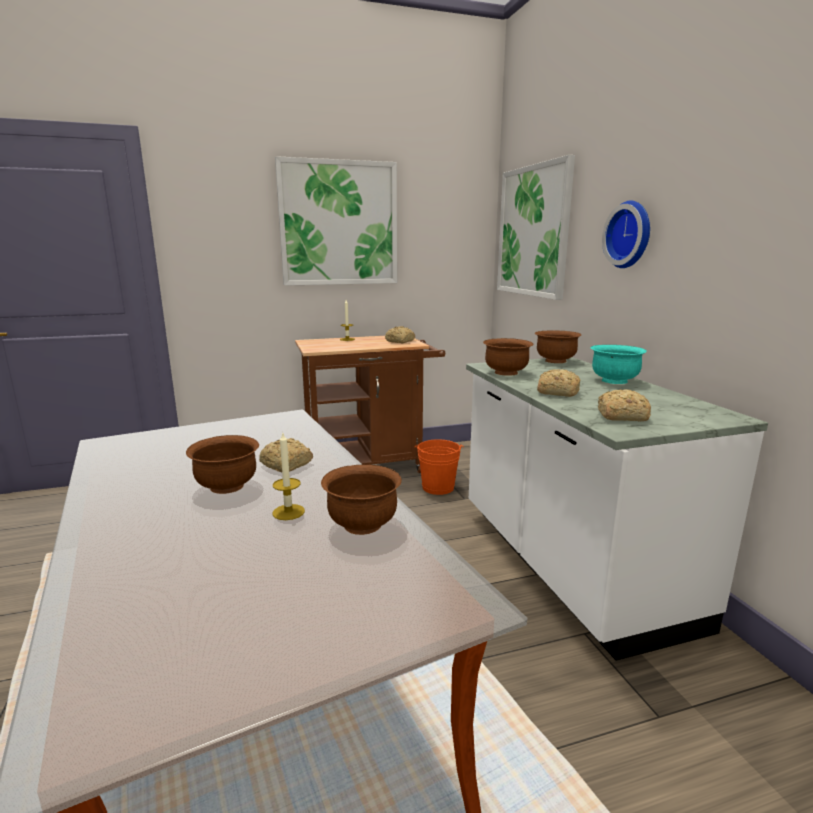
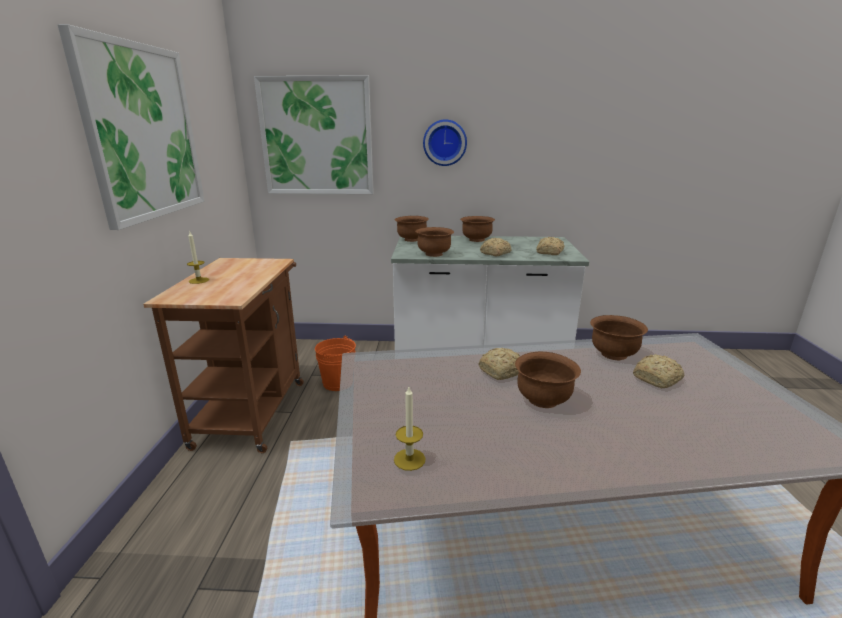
camera: 70 degrees left, 5 degrees up
(288, 512) = (594, 376): candle -> candle (409, 459)
(400, 341) = (255, 264): bread -> bread (658, 379)
(614, 381) = (476, 240): turquoise bowl -> brown bowl

